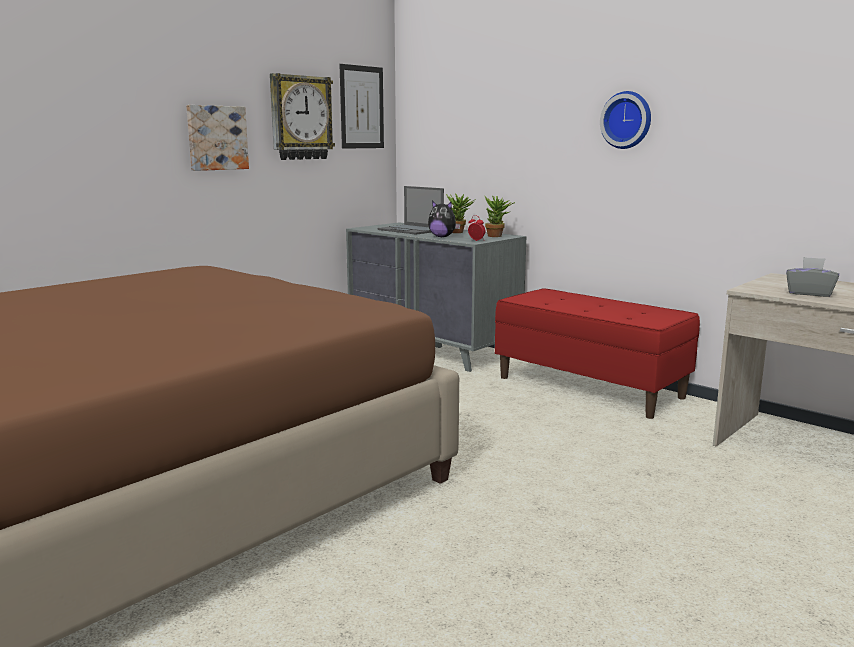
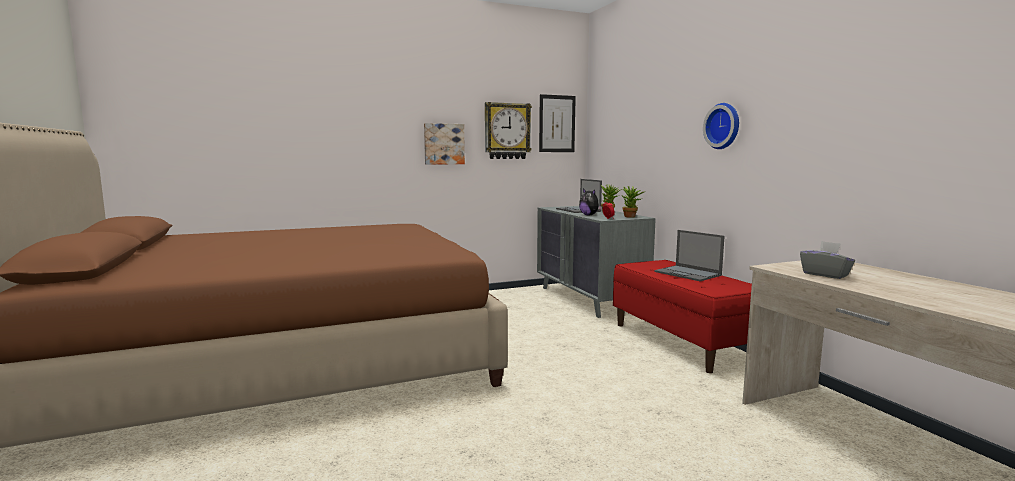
camera: 25 degrees right, 5 degrees down
(594, 304) = (688, 273): none -> laptop

